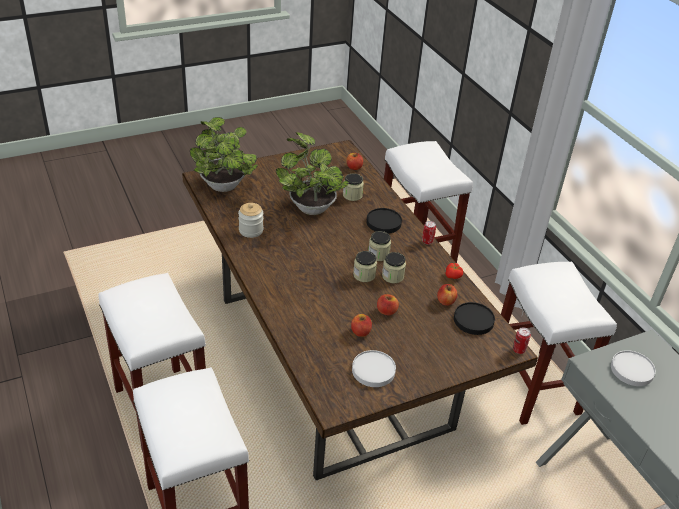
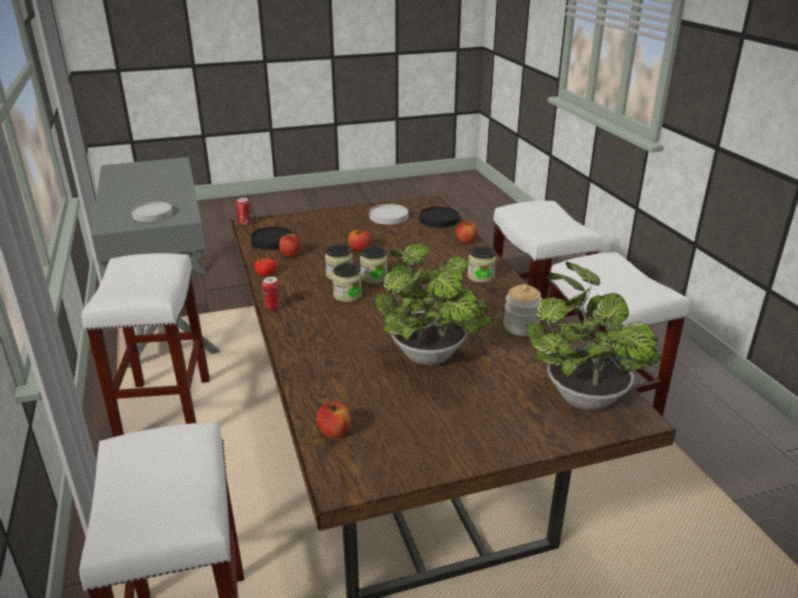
camera: 170 degrees left, 10 degrees down
(352, 195) = (356, 374): jar -> jar (480, 277)
(360, 332) = (393, 237): apple -> apple (466, 240)
(383, 223) = (322, 331): black plate -> black plate (438, 219)

